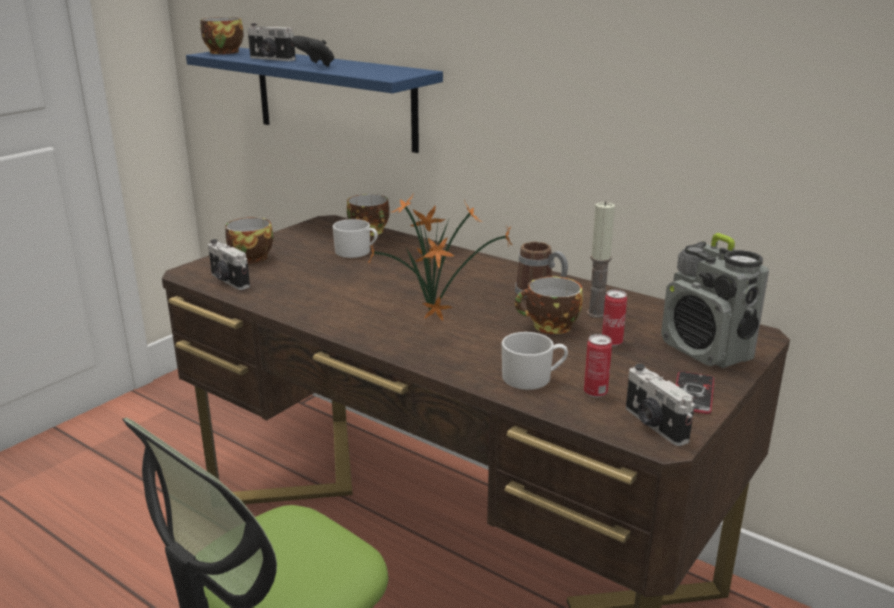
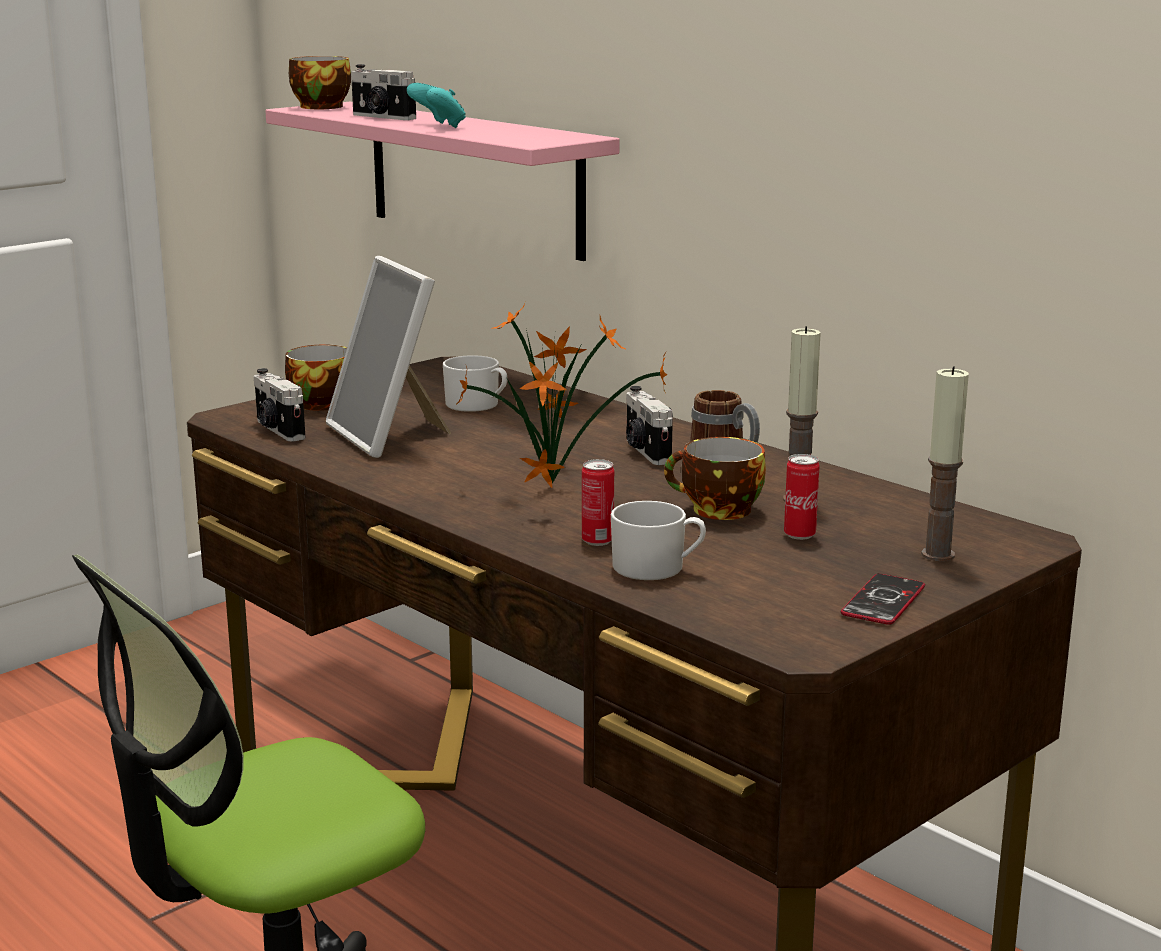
camera: 10 degrees right, 5 degrees down
(308, 281) = (390, 436): none -> picture frame
(315, 65) = (439, 126): black game controller -> turquoise game controller
(334, 98) = (474, 178): blue shelf -> pink shelf
(371, 232) = (511, 380): cup -> none
(595, 393) = (738, 590): can -> can (597, 541)
(654, 425) = (800, 631): camera -> camera (645, 451)
(706, 351) = (938, 554): radio -> candle

